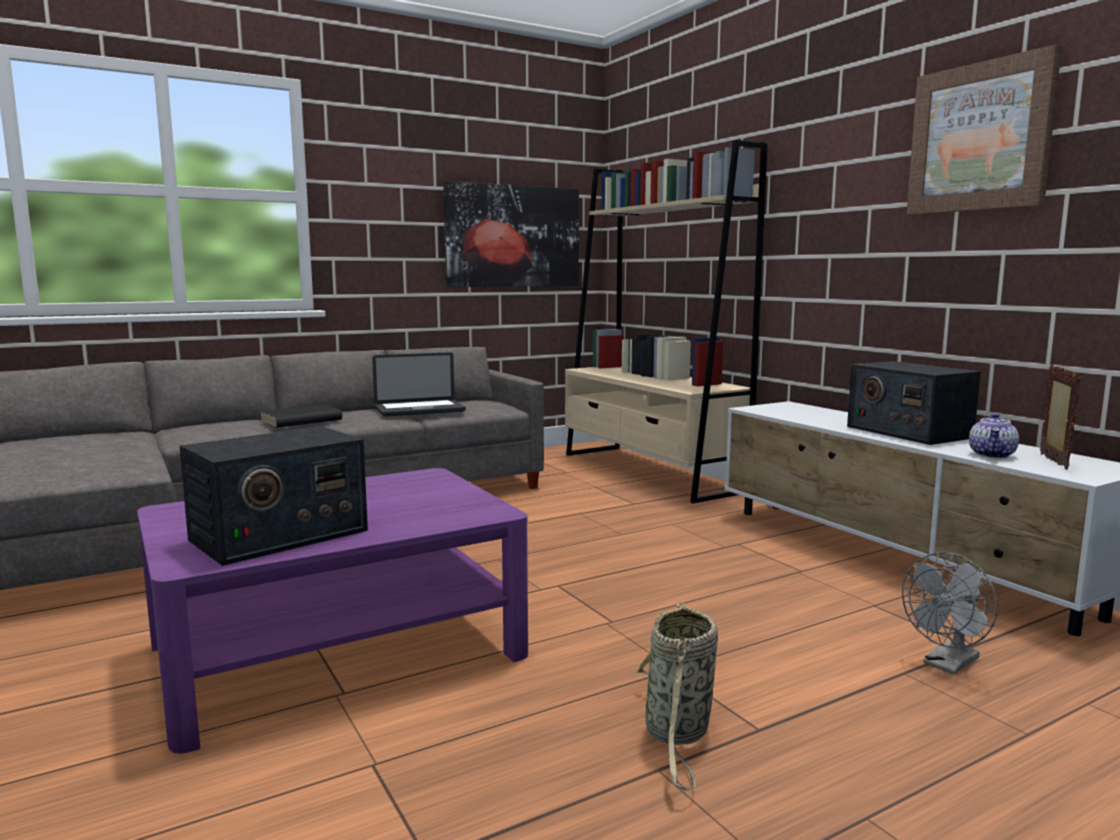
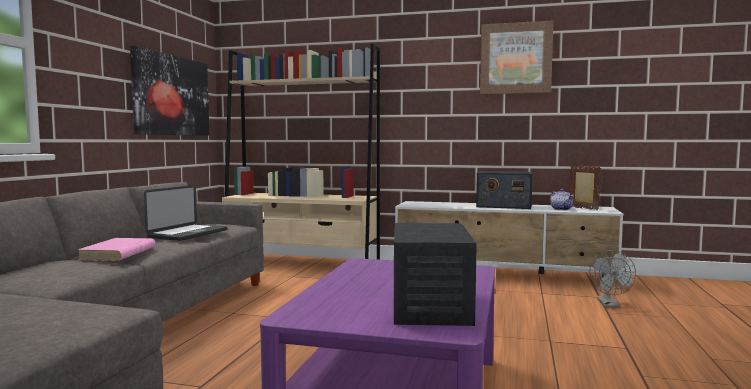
camera: 45 degrees left, 5 degrees down
(300, 421) = (118, 253): black book -> pink book
(677, 734) = (614, 361): basket -> none

